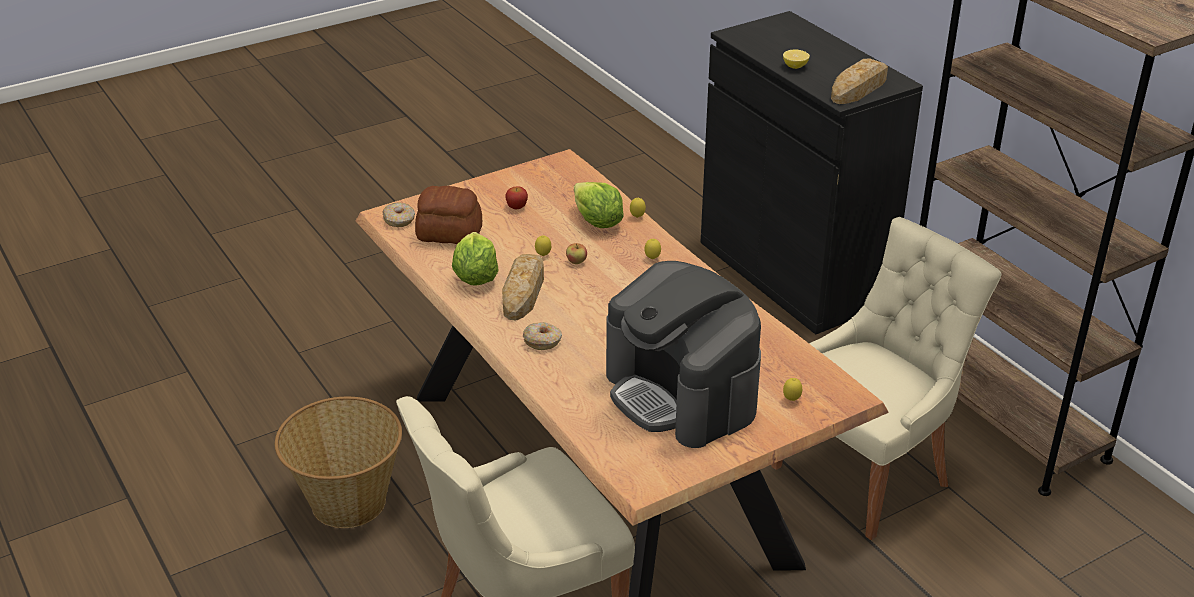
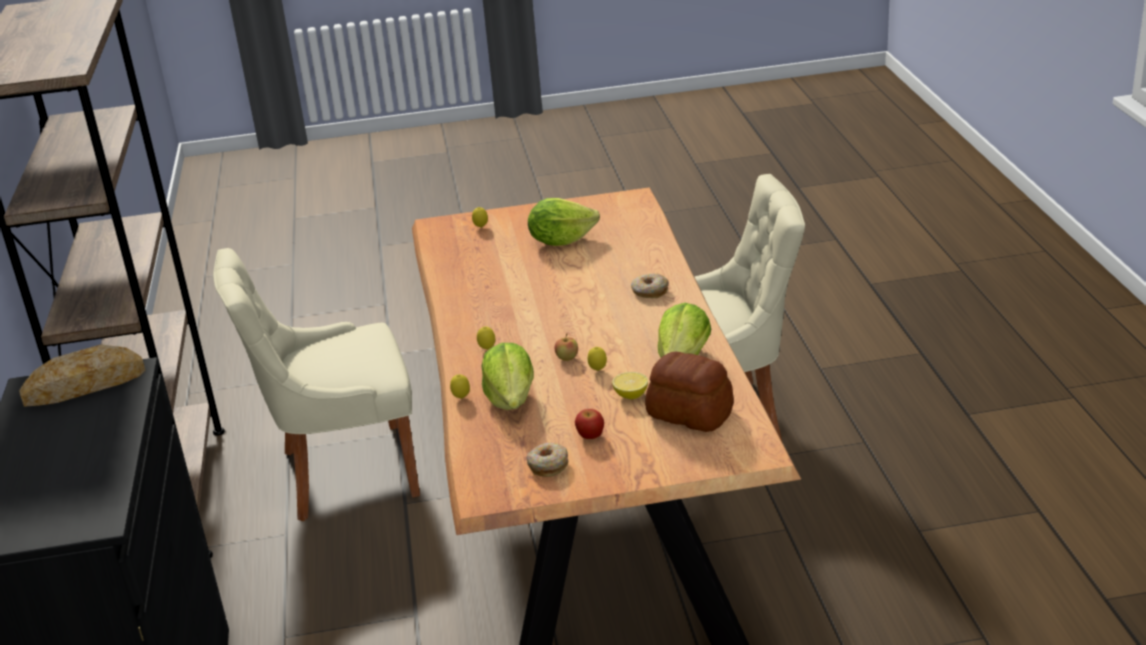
camera: 155 degrees left, 5 degrees down
(347, 501) = (853, 545): basket -> none
(399, 220) = (745, 442): donut -> donut (548, 465)
(524, 291) = (641, 337): bread -> none
(681, 394) = (561, 241): coffee machine -> lettuce
(795, 66) = (107, 436): lemon -> lemon (631, 395)

